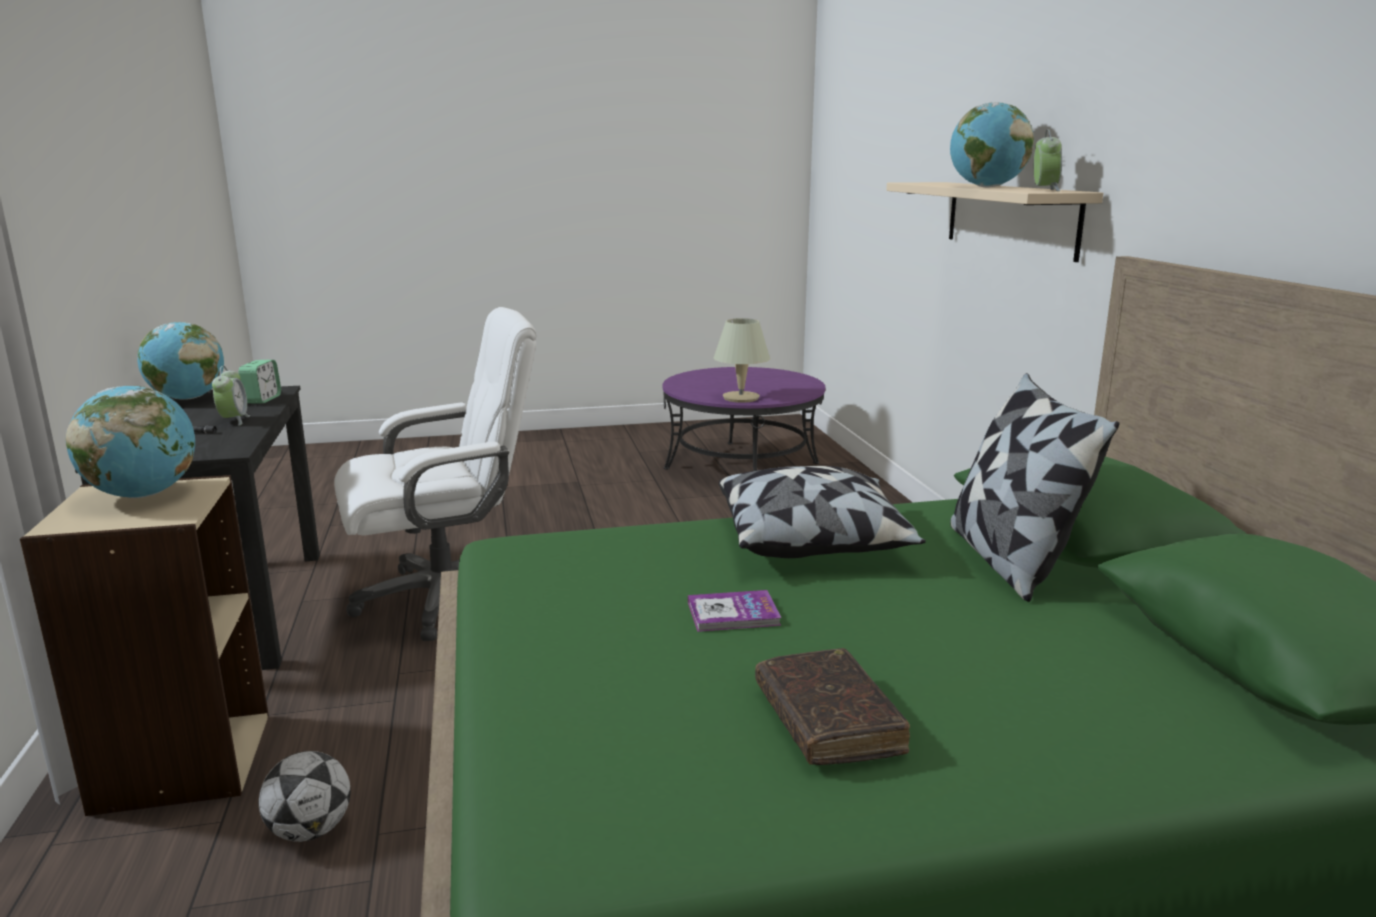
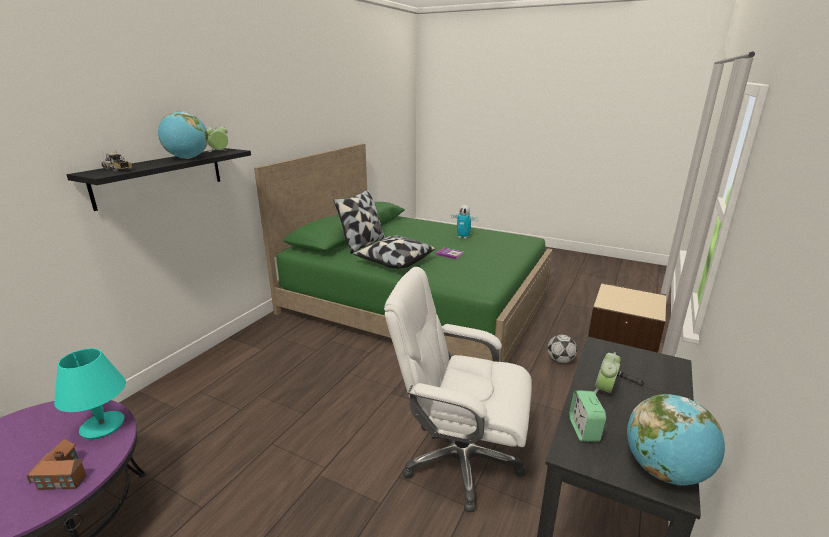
camera: 140 degrees left, 5 degrees up
(143, 495) = (629, 305): globe -> none
(262, 399) = (584, 430): alarm clock -> alarm clock turned 45 degrees counterclockwise
(701, 387) = (61, 475): none -> toy house
(740, 398) = (103, 426): beige table lamp -> turquoise table lamp
(827, 721) = (463, 237): brown book -> toy robot
(938, 183) = (118, 169): none -> toy truck
(1010, 218) = (160, 177): beige shelf -> black shelf

